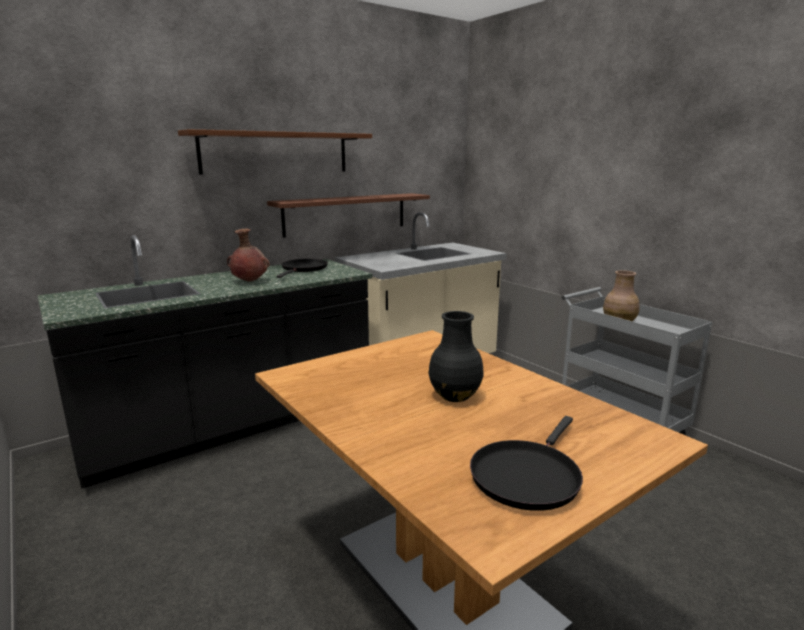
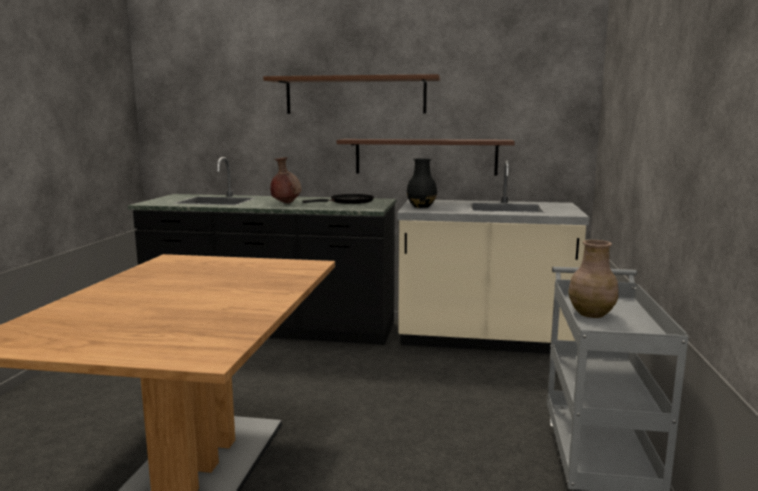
camera: 45 degrees right, 5 degrees down
(455, 395) = (201, 293): black vase -> black vase (422, 206)
(527, 475) = (84, 333): black frying pan -> none

